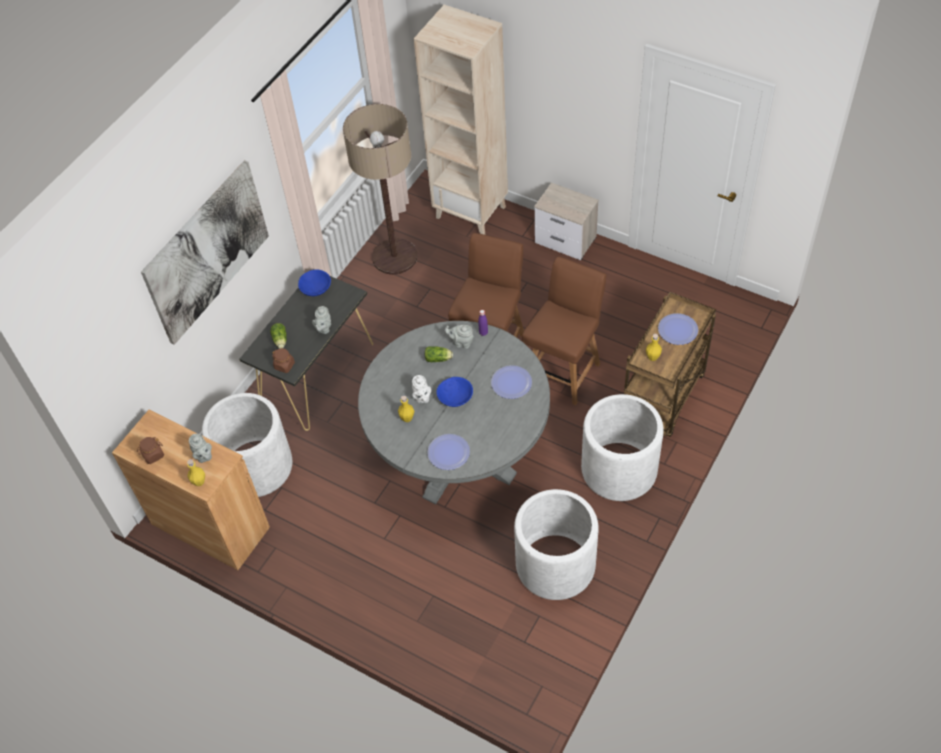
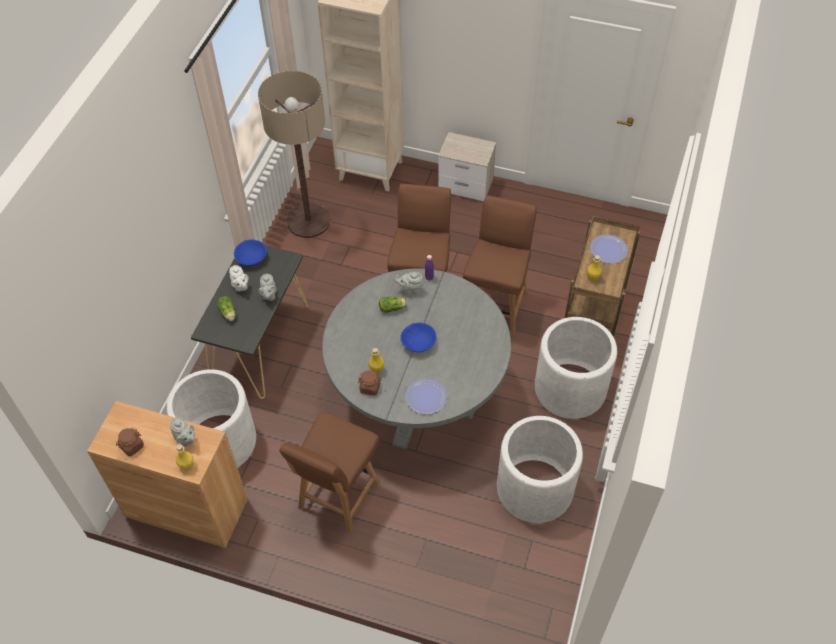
camera: 15 degrees left, 0 degrees up
(207, 251) = (153, 232): picture -> none
(284, 365) = (238, 337): brown jar -> brown jar (370, 388)
(357, 540) = (338, 497): none -> brown chair
(422, 398) = (386, 348): white teapot -> white teapot (240, 287)
(511, 382) = (468, 321): plate -> none

